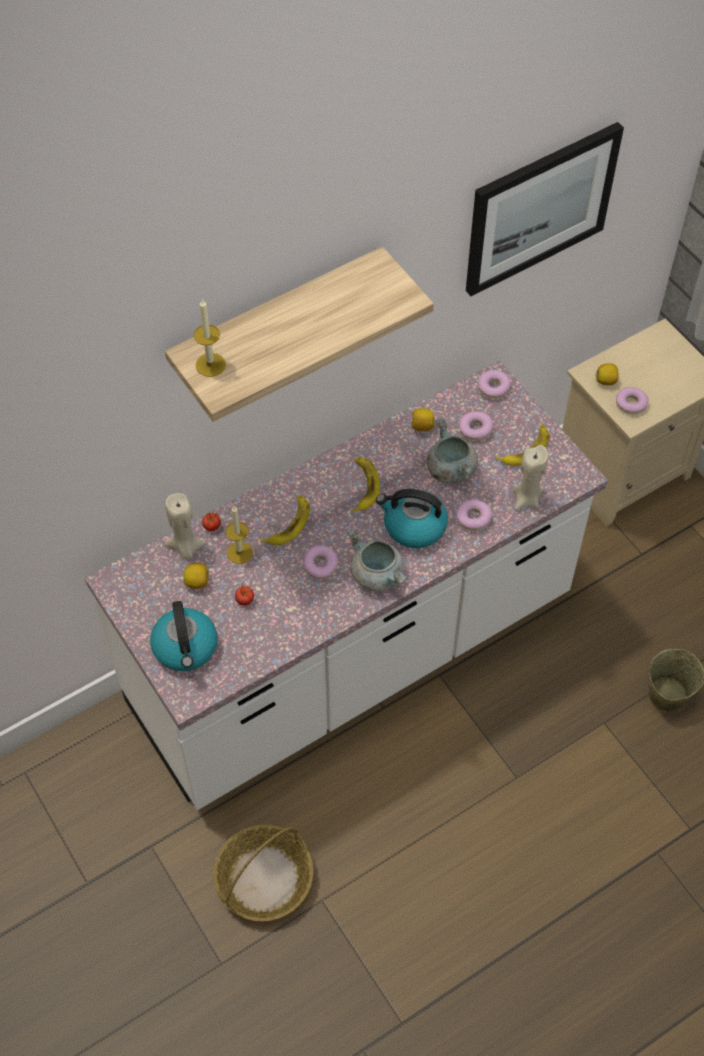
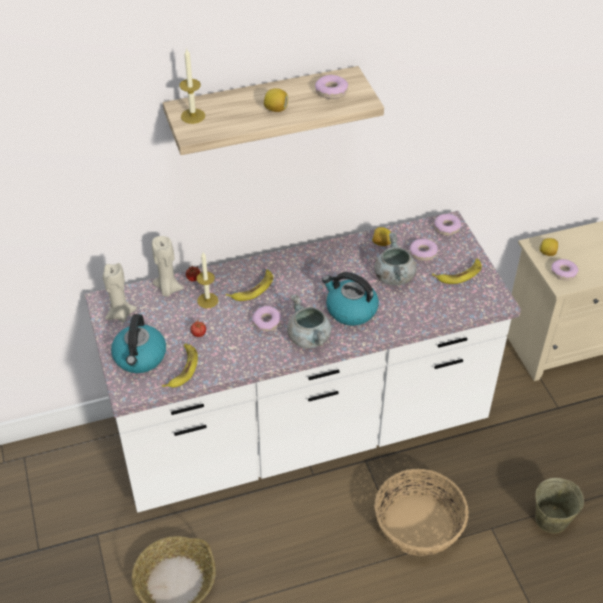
camera: 15 degrees right, 10 degrees down
(197, 582) = (167, 314): lemon -> lemon (276, 109)
(363, 486) = (320, 274): banana -> banana (182, 368)
(473, 518) = (400, 314): donut -> donut (331, 91)
(522, 739) = (419, 525): none -> basket
(526, 499) = (449, 309): beige candle -> beige candle (120, 314)
(540, 208) = (500, 76): picture -> none

